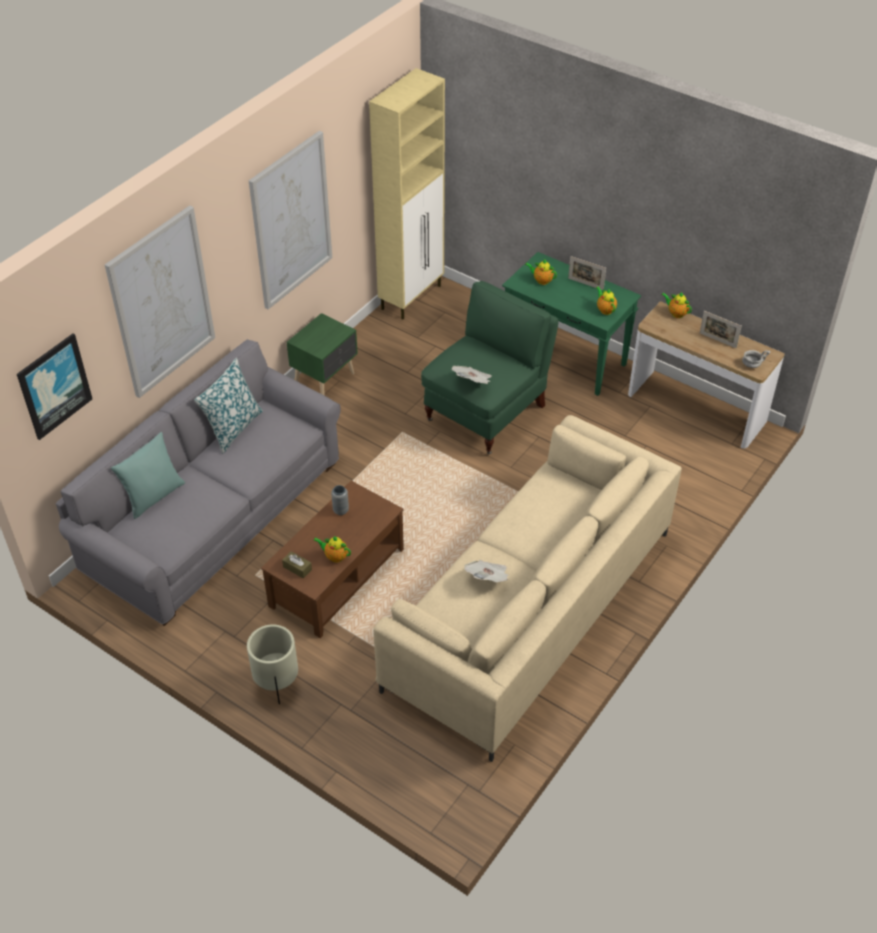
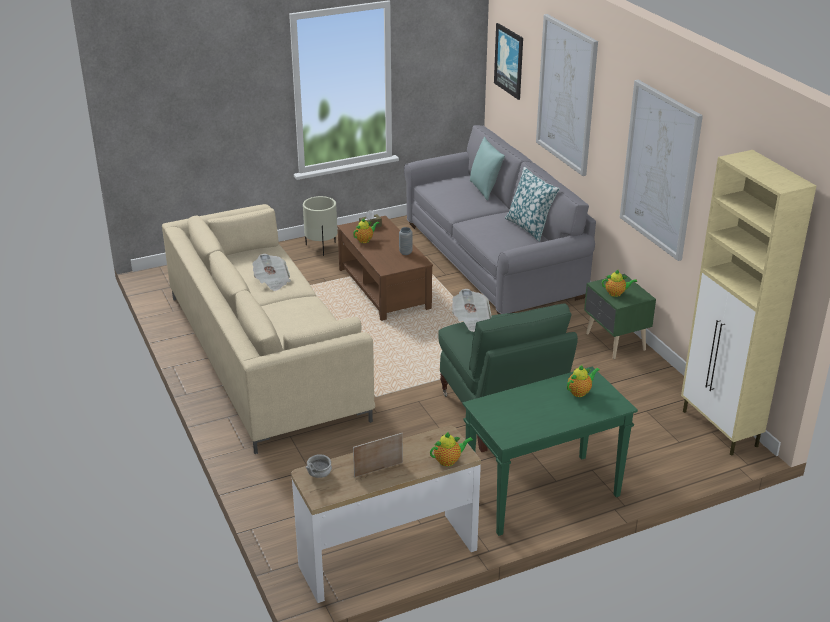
camera: 120 degrees right, 15 degrees down
(585, 284) = (551, 418): picture frame -> none
(605, 310) = (496, 414): teapot -> teapot (616, 293)

